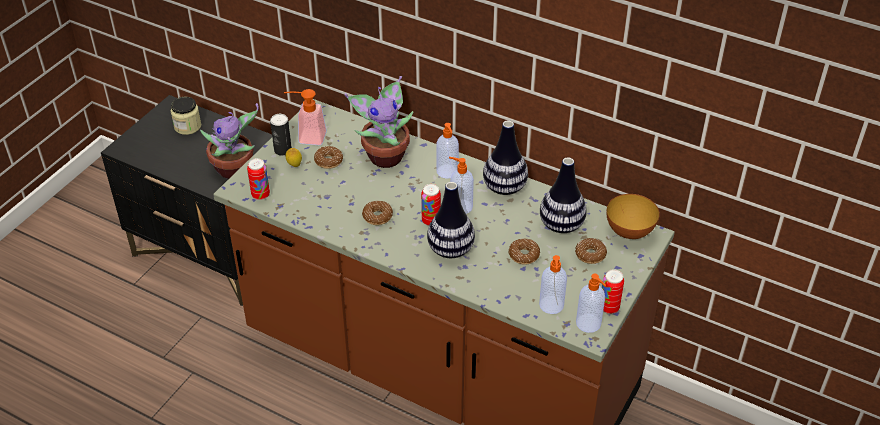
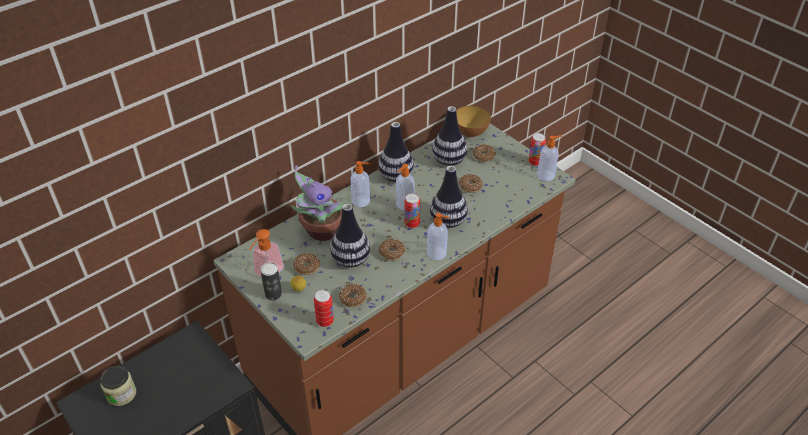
camera: 70 degrees left, 0 degrees up
(234, 170) = (213, 367): potted plant -> none
(298, 205) = (353, 298): none -> donut
(352, 189) = (350, 260): none -> vase
(551, 306) = (524, 187): soap dispenser -> soap dispenser (437, 253)

